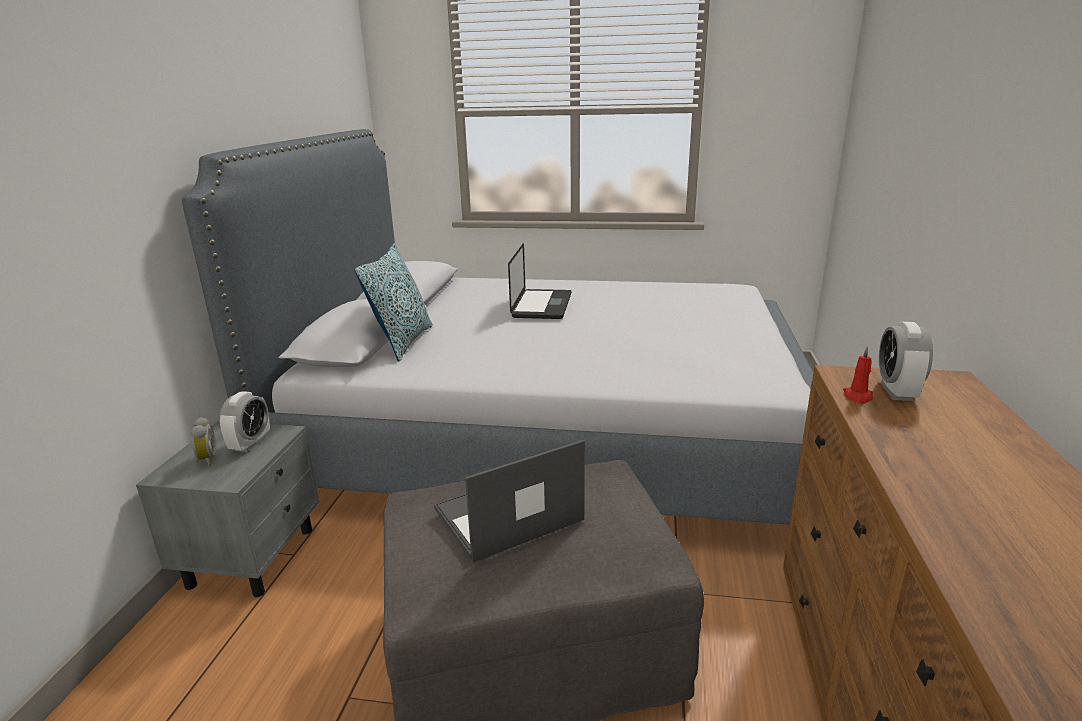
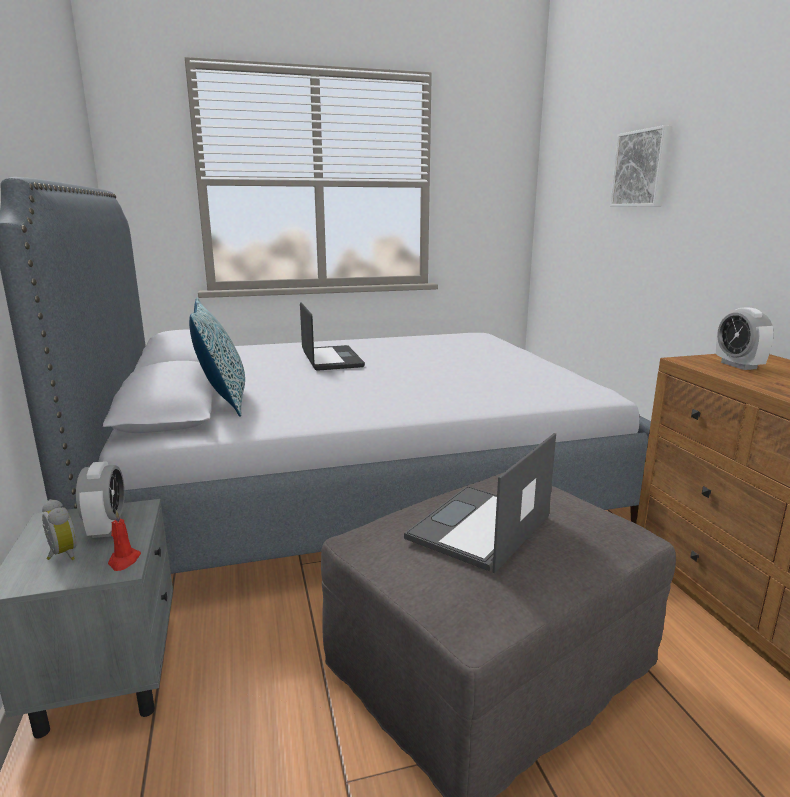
camera: 25 degrees left, 5 degrees down
(858, 397) = (721, 371): red candle -> red candle (124, 561)
(923, 105) = (642, 169): none -> picture

